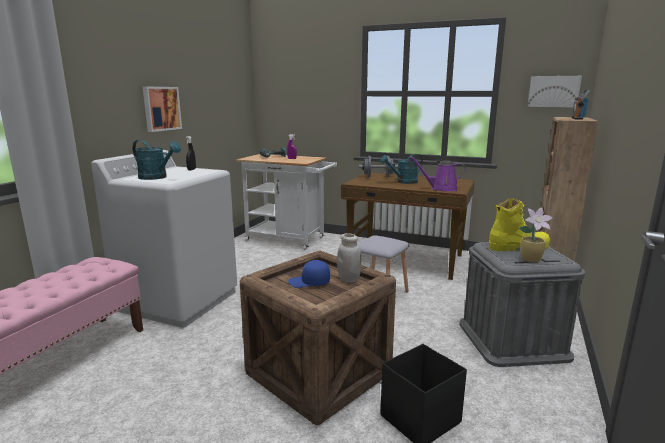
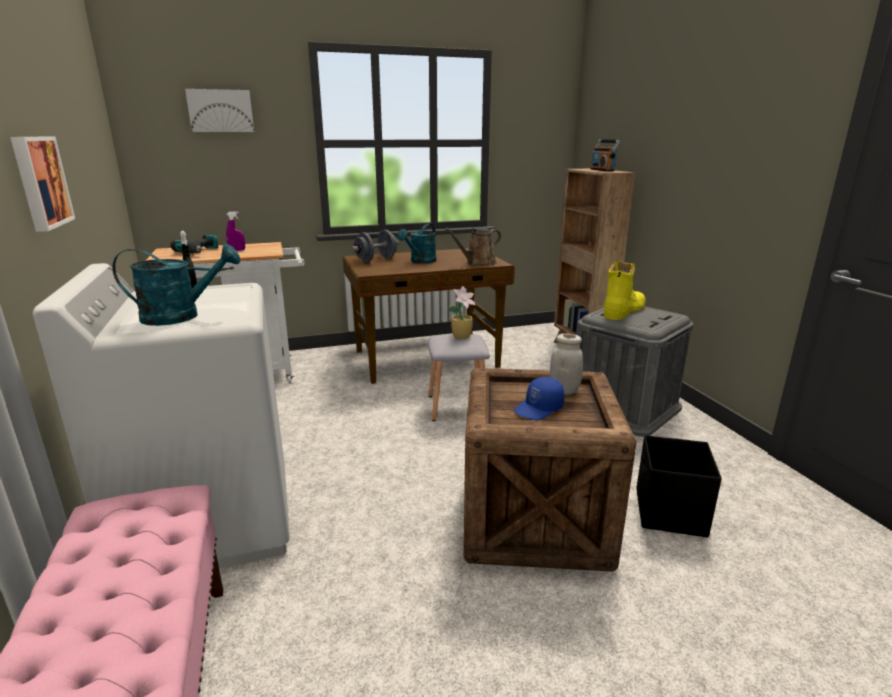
camera: 40 degrees left, 5 degrees up
(441, 189) = (478, 263): purple watering can -> brown watering can
(532, 259) = (655, 320): potted plant -> potted plant (462, 336)
(553, 91) = (541, 140): picture -> picture (220, 111)

